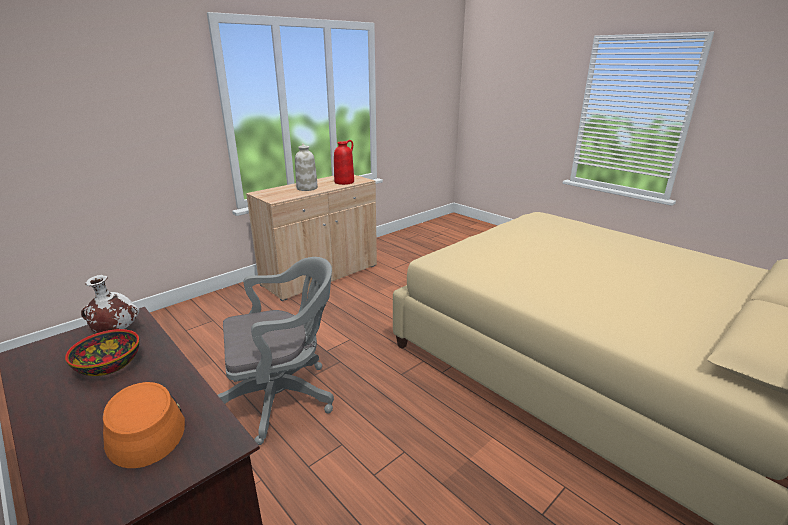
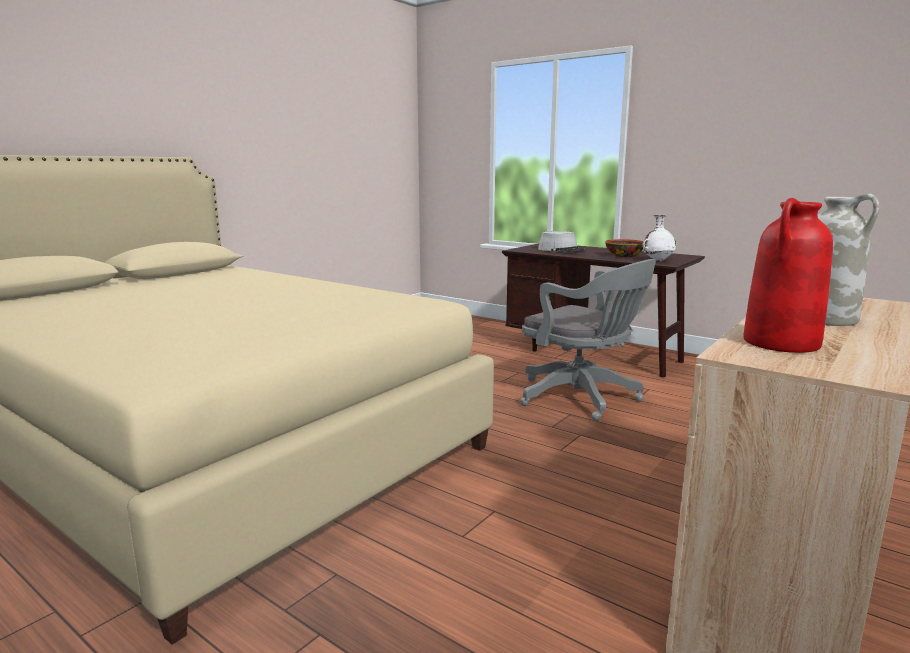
camera: 170 degrees right, 10 degrees down
(144, 427) = (561, 250): orange hat -> grey hat
(283, 396) = (583, 398): grey office chair -> grey office chair turned 105 degrees counterclockwise

